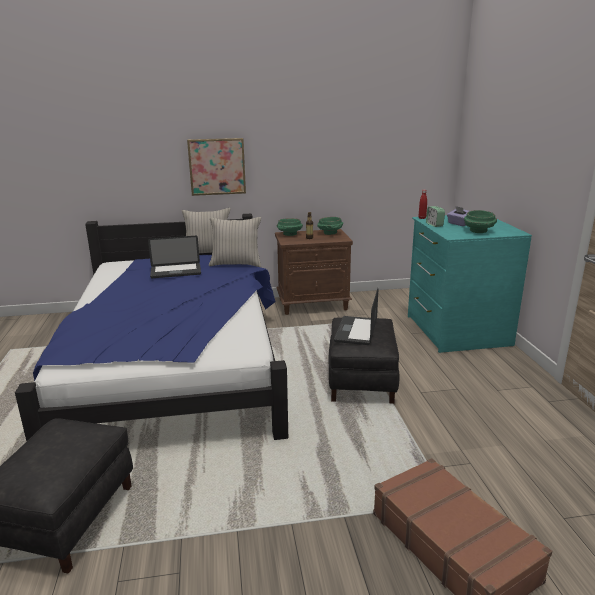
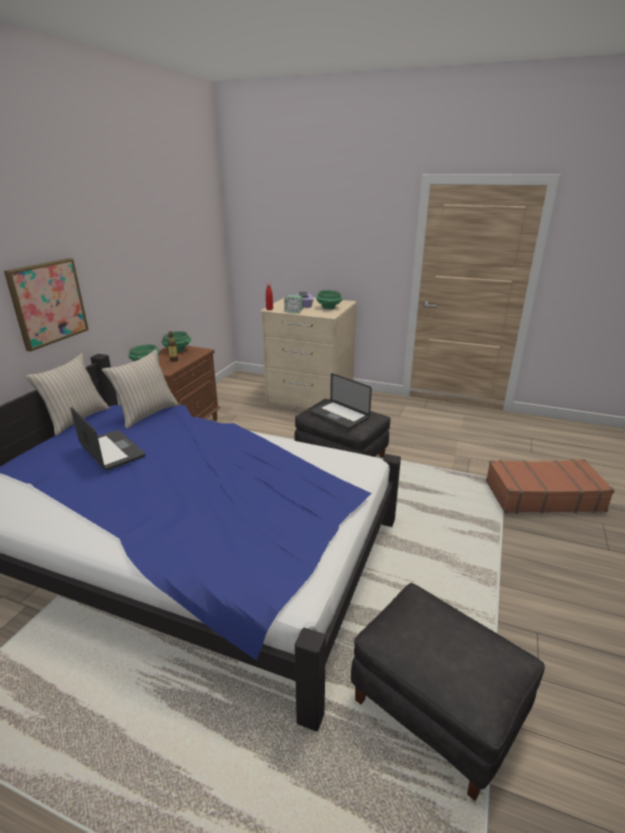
camera: 60 degrees left, 5 degrees up
(176, 271) = (112, 451): laptop -> laptop turned 60 degrees counterclockwise
(456, 330) = (310, 395): turquoise dresser -> beige dresser

